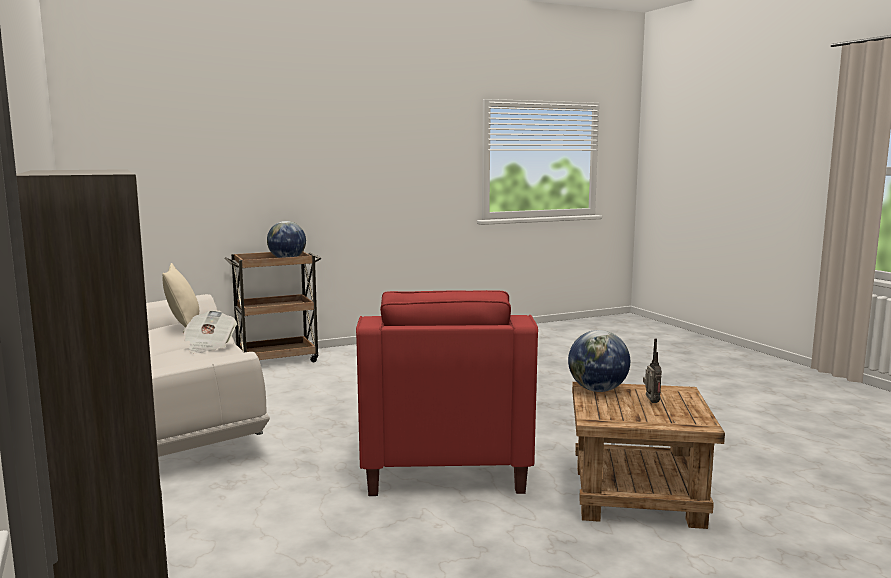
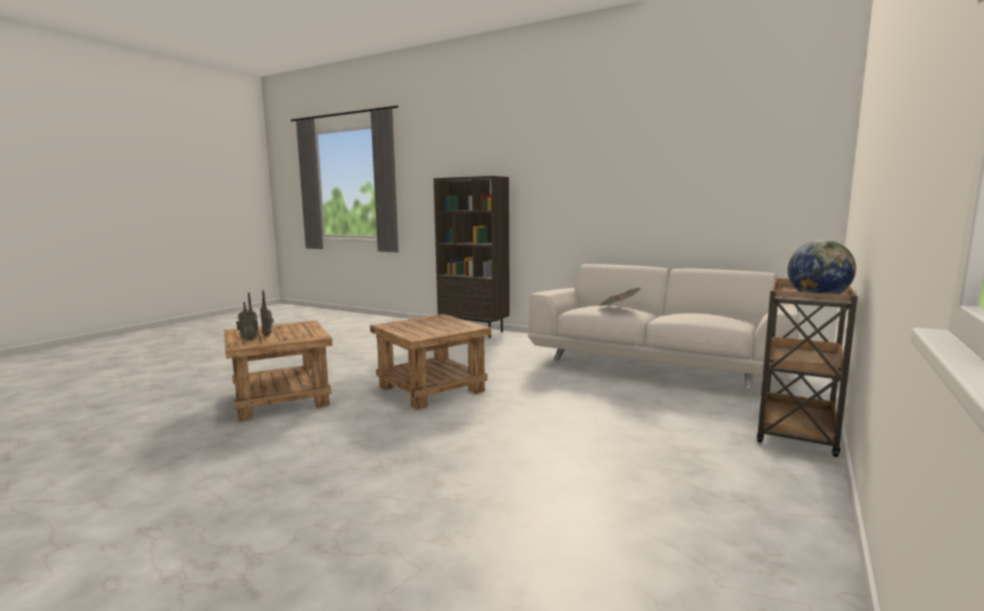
camera: 145 degrees right, 0 degrees up
(184, 327) = (701, 314): beige pillow -> none
(443, 459) = (431, 388): red armchair -> brown side table
(597, 390) = (309, 335): globe -> none
(674, 399) = (249, 339): none -> radio

